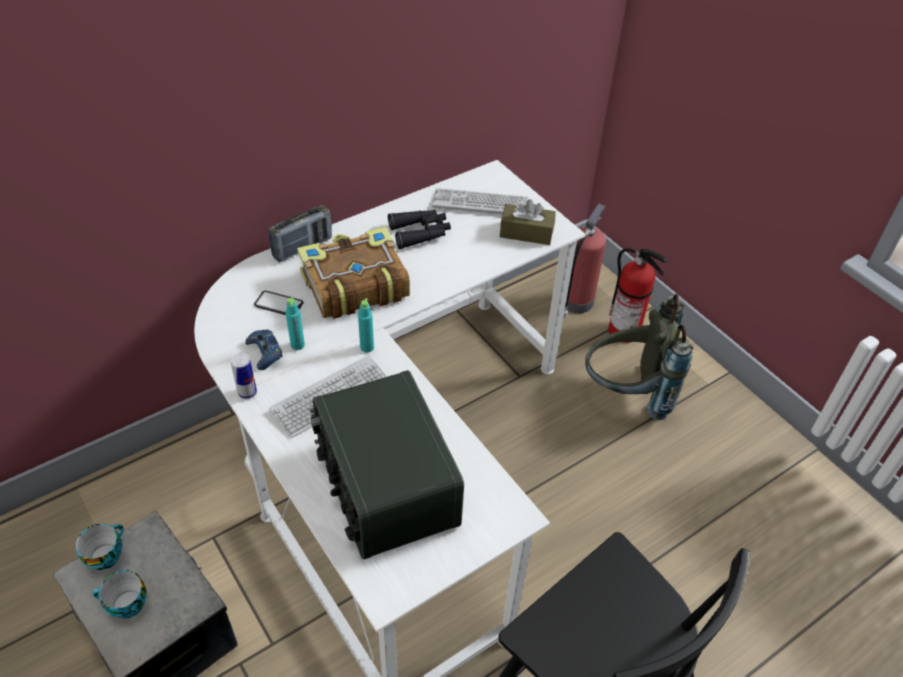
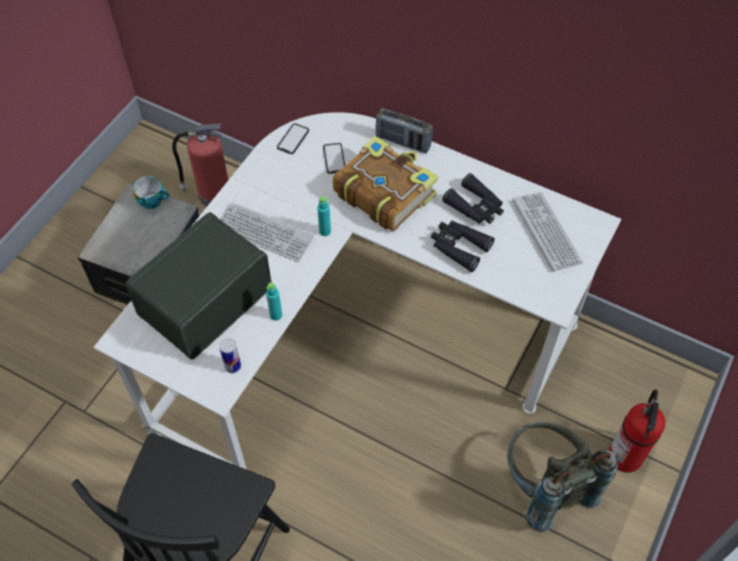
camera: 65 degrees right, 10 degrees up
(126, 605) = (124, 231): cup -> none
(222, 326) = (293, 139): none -> phone
(247, 392) = (242, 185): can -> can (233, 366)
(265, 352) = (283, 175): blue game controller -> none
(297, 345) = (301, 190): turquoise bottle -> turquoise bottle (276, 315)
(457, 261) = (459, 247): none -> black binoculars
(526, 233) = (532, 281): brown tissue box -> none
(575, 302) = (632, 398): fire extinguisher -> fire extinguisher (212, 194)

